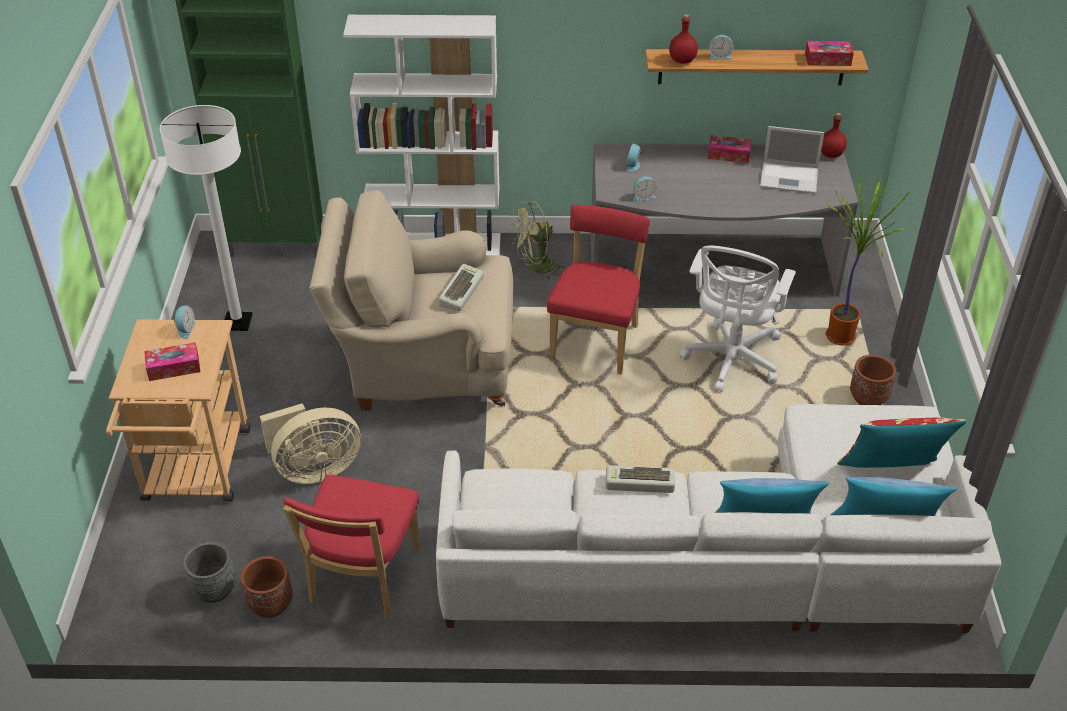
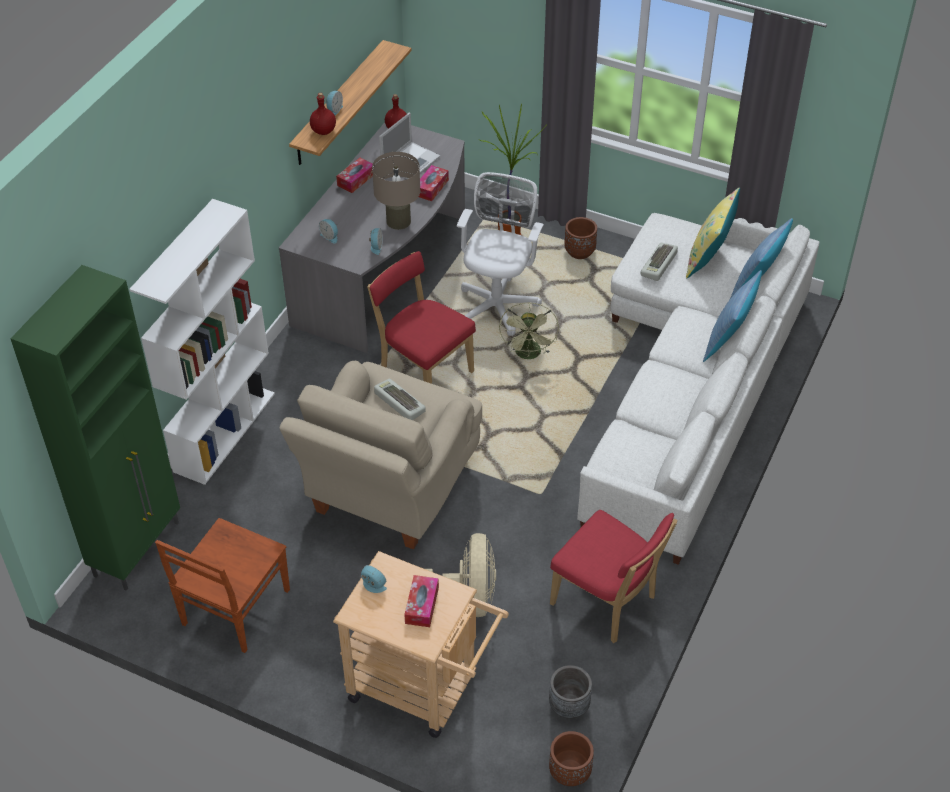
camera: 65 degrees left, 5 degrees up
(237, 322) = (234, 609): white floor lamp -> brown chair
(270, 605) = (603, 670): brown planter -> brown planter (570, 772)
(535, 267) = (306, 375): green fan -> green fan (529, 355)
(639, 483) = (653, 383): keyboard -> keyboard (659, 265)
(692, 198) = (398, 221): none -> beige table lamp
(731, 361) = (497, 305): white office chair -> white office chair turned 120 degrees counterclockwise
(828, 59) = (383, 60): tissue box -> tissue box (431, 188)
(891, 474) = (709, 258): red pillow -> yellow pillow

